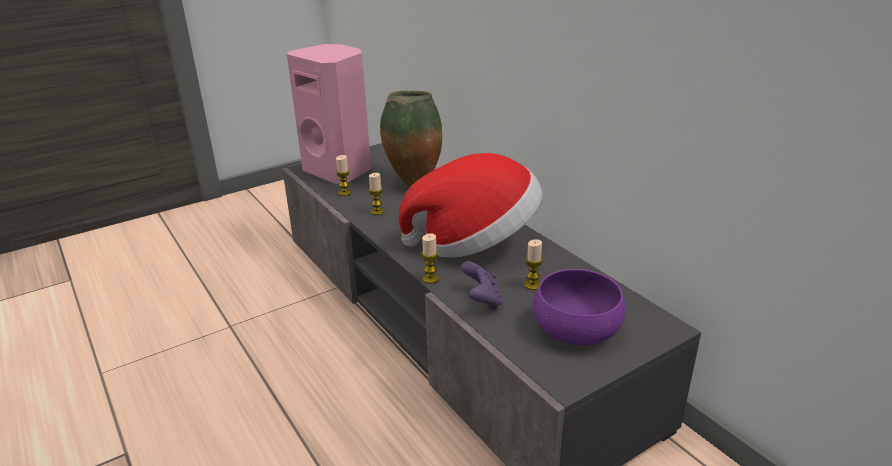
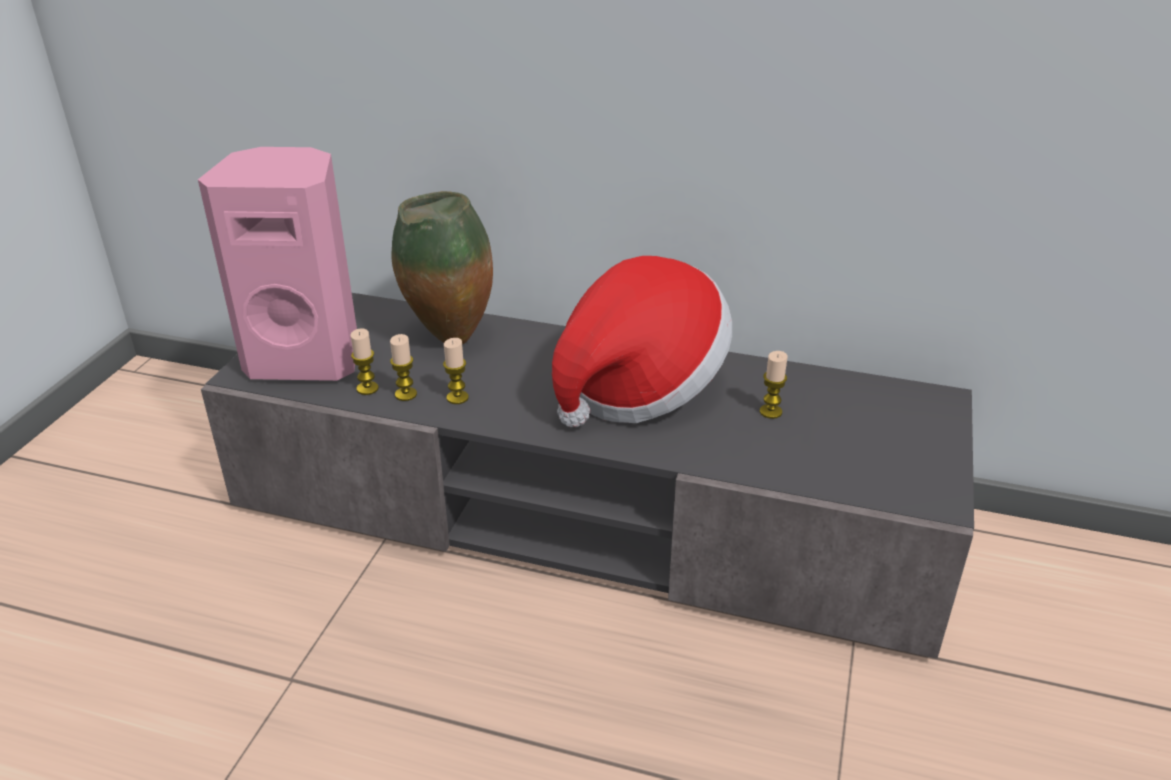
camera: 40 degrees left, 5 degrees up
(430, 279) = (656, 457): candle -> candle (406, 394)
(482, 301) = (749, 455): purple game controller -> none
(576, 327) = (873, 439): purple bowl -> none

